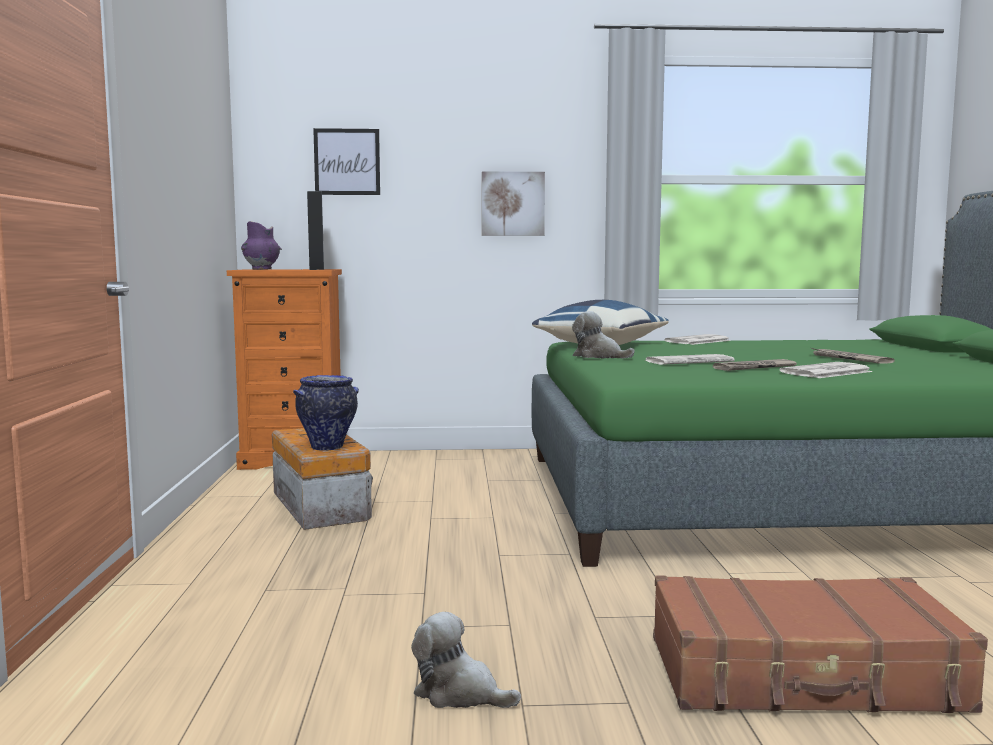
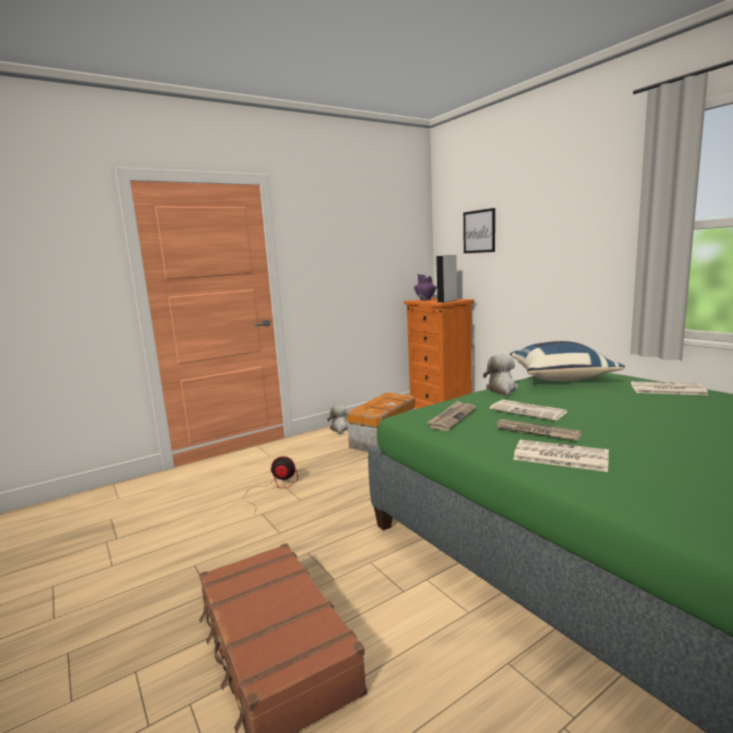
camera: 60 degrees right, 5 degrees up
(328, 447) = (369, 409): vase -> none
(344, 603) = (273, 488): none -> fan
(459, 693) = (199, 546): plush toy -> plush toy (339, 429)
(512, 204) = (573, 254): picture -> none
(849, 359) = (687, 450): newspaper -> newspaper (452, 417)

